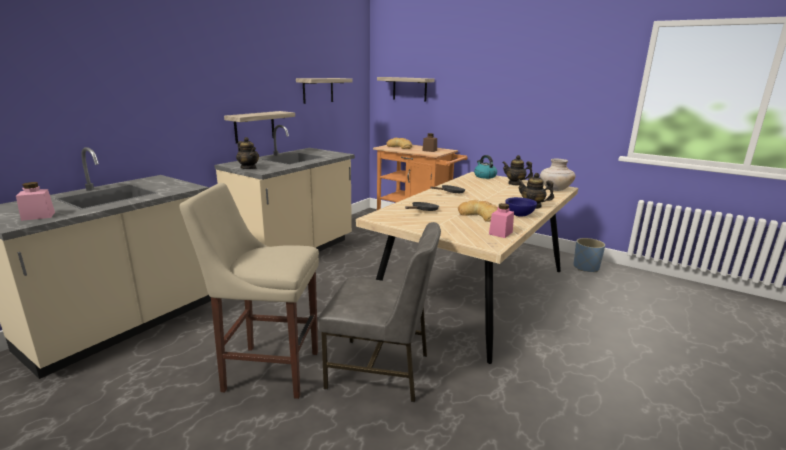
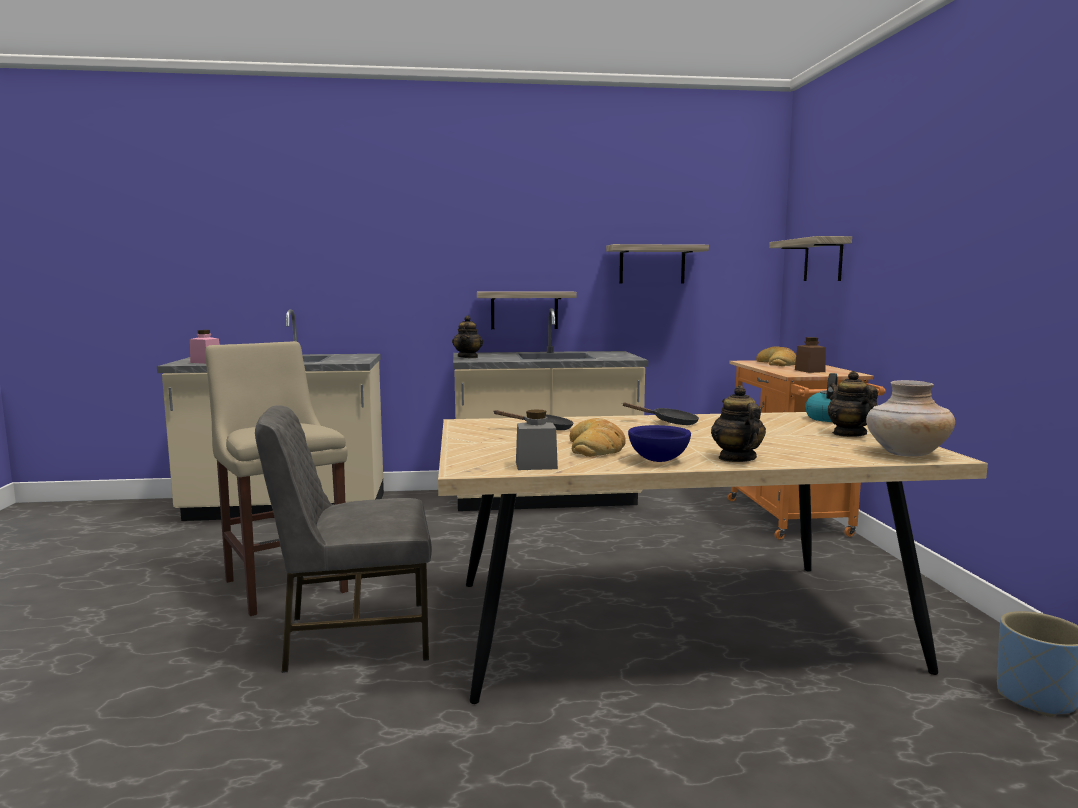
camera: 50 degrees right, 10 degrees down
(380, 370) = (354, 636): grey chair -> grey chair turned 105 degrees clockwise
(500, 233) = (536, 465): pink jar -> grey jar

